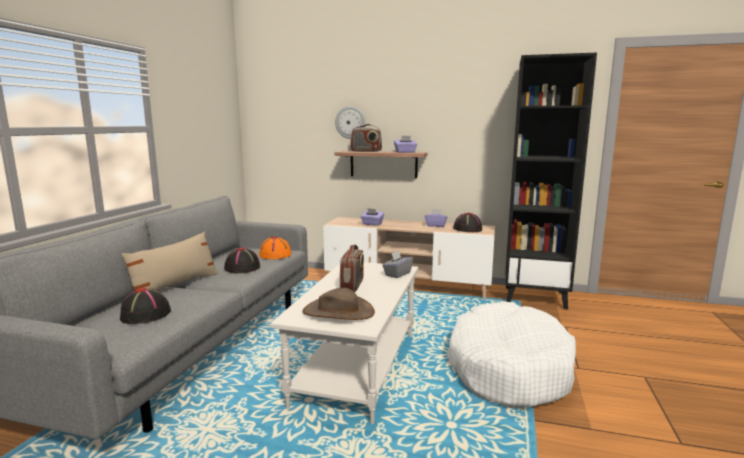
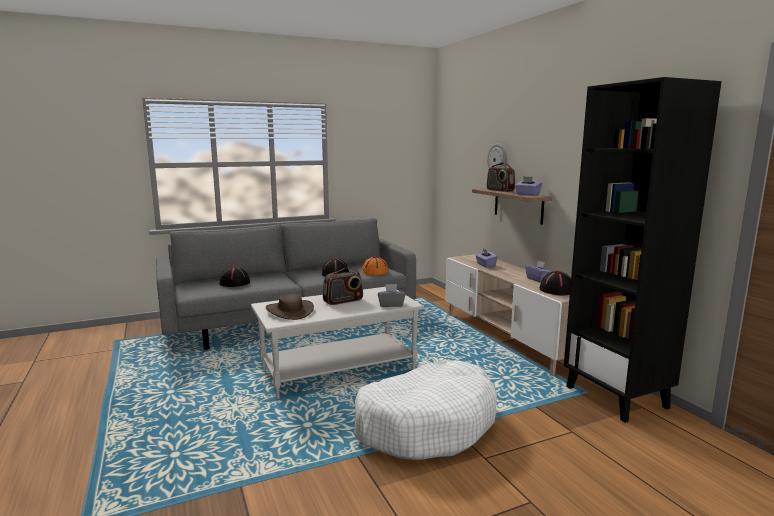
camera: 50 degrees right, 0 degrees up
(175, 286) = (283, 274): beige pillow -> none

